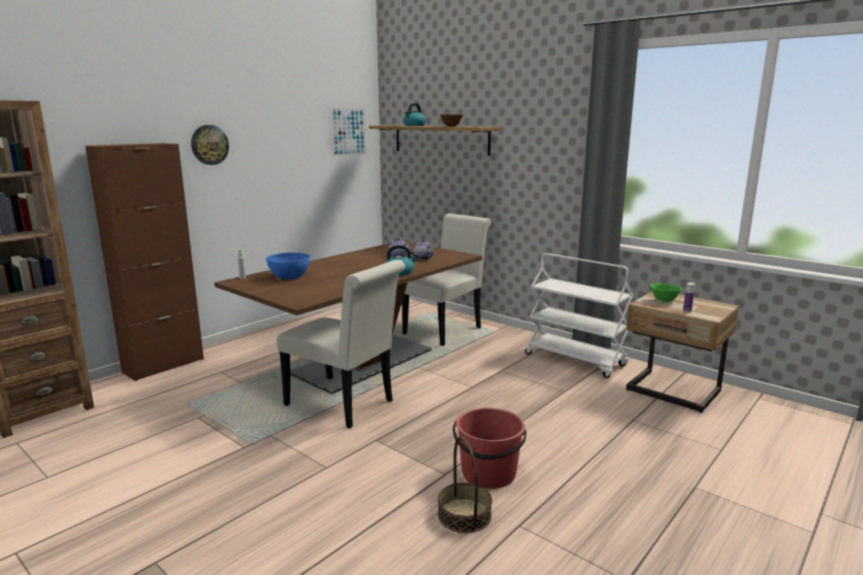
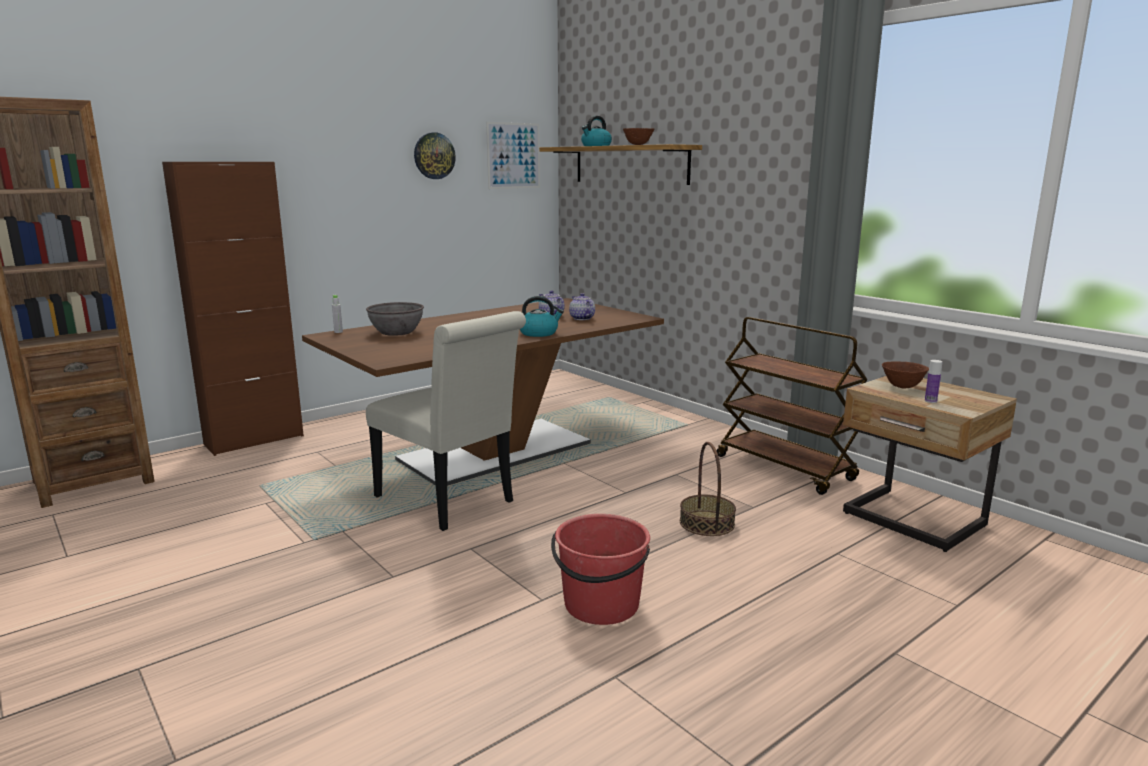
camera: 10 degrees right, 0 degrees up
(209, 145) = (322, 166): wall clock -> wall clock (434, 156)
(289, 276) = (396, 332): blue bowl -> grey bowl
(446, 329) = (621, 419): white chair -> none
(464, 515) = (546, 654): basket -> basket (707, 523)
(575, 360) = (785, 468): white cart -> brown cart
(663, 301) = (902, 387): green bowl -> brown bowl

